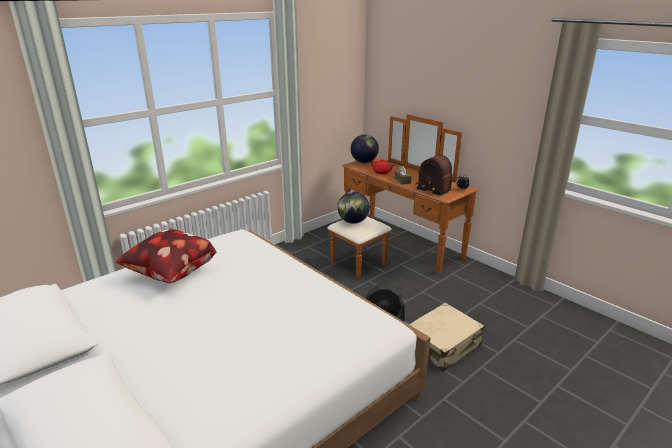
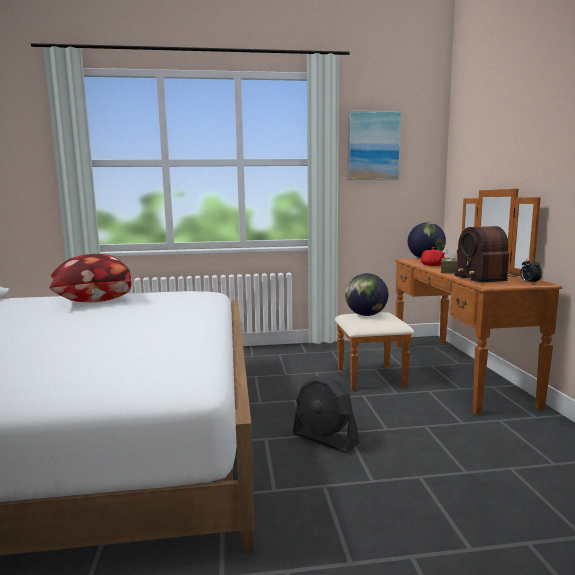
camera: 35 degrees right, 15 degrees down
(318, 72) = (373, 146): none -> picture
(443, 345) = (378, 498): beige suitcase -> none

